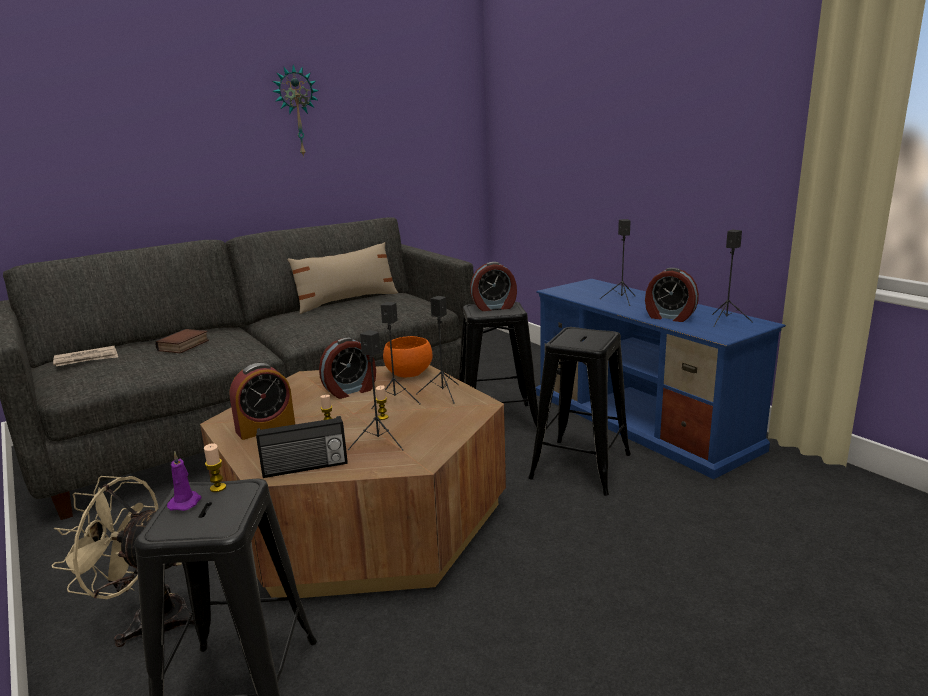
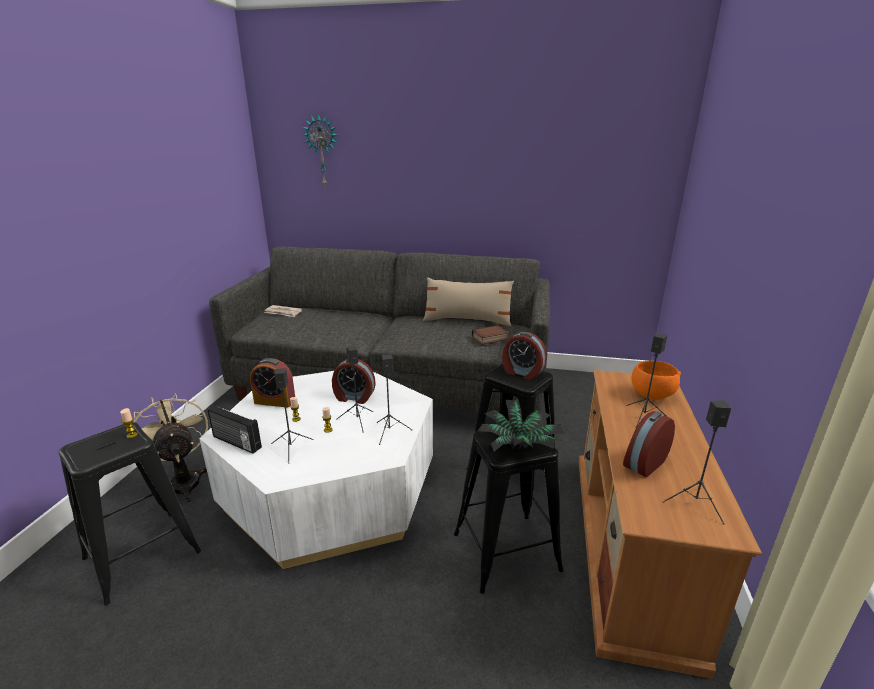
camera: 45 degrees right, 5 degrees up
(184, 346) = (332, 321): book -> book (490, 338)
(186, 502) = (110, 436): purple candle -> none
(296, 111) = (482, 159): wall clock -> wall clock (322, 151)
(364, 516) = (331, 488): brown coffee table -> white coffee table
(408, 374) = (404, 402): orange bowl -> orange bowl (651, 395)
(593, 339) = (518, 448): none -> potted plant
(642, 420) = (631, 546): blue tv stand -> brown tv stand
(669, 317) = (643, 463): alarm clock -> alarm clock turned 60 degrees clockwise

